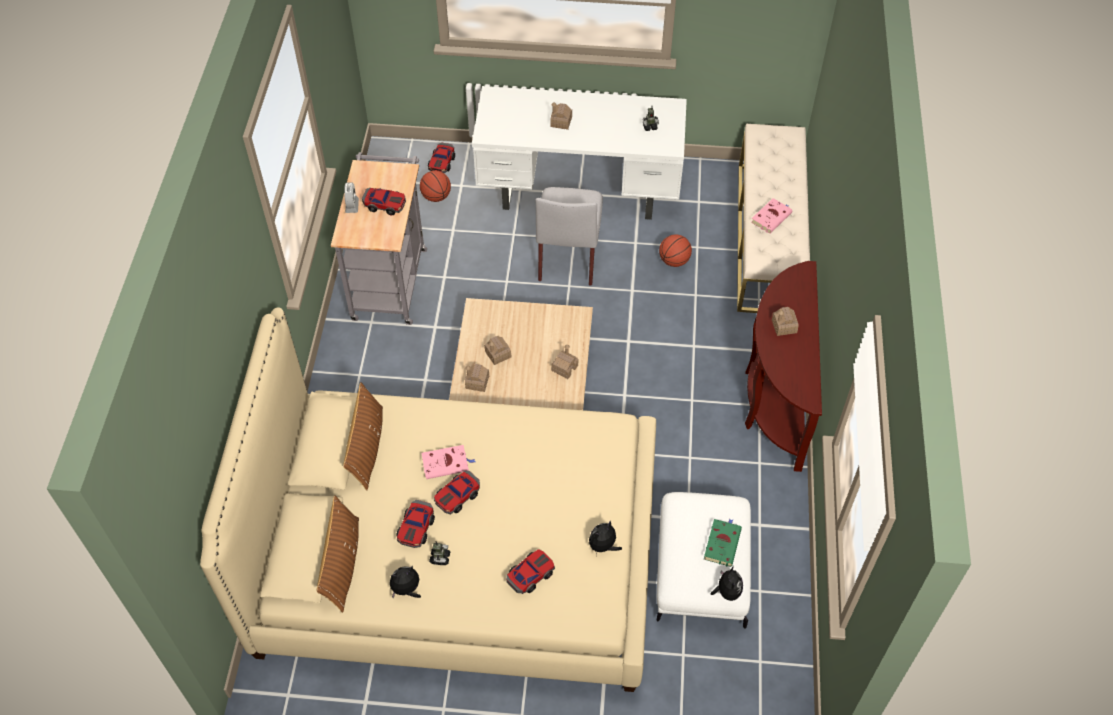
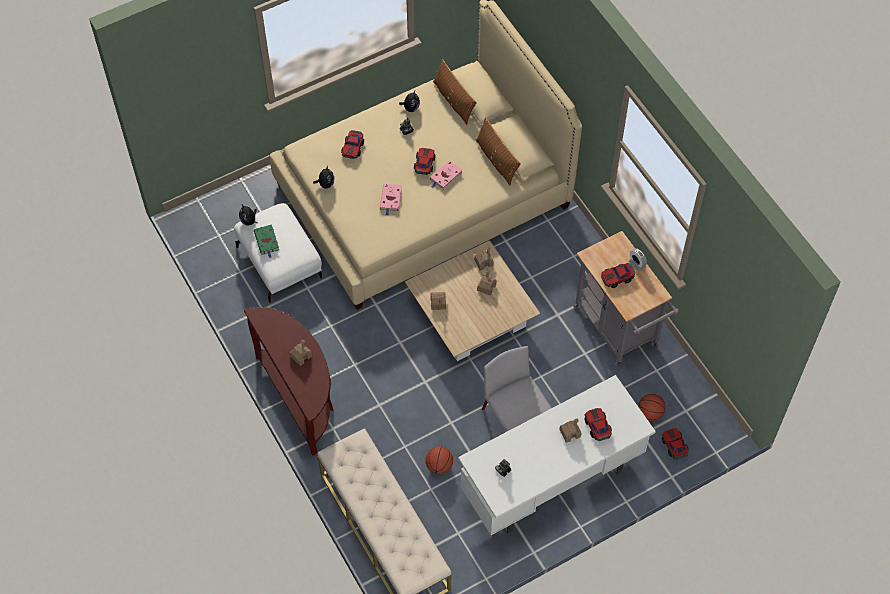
camera: 145 degrees right, 5 degrees up
(416, 528) = (432, 137): toy car -> toy car (597, 426)
(771, 217) = (373, 483): pink book -> pink book (391, 199)

